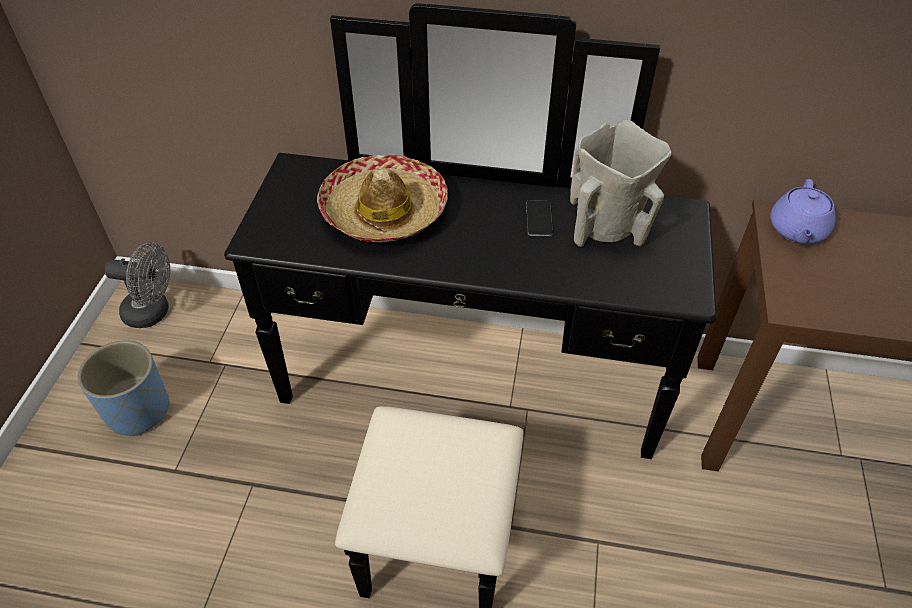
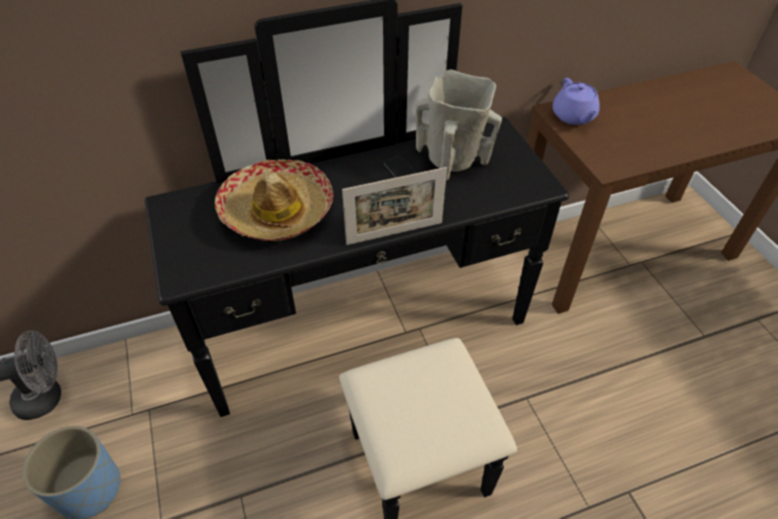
camera: 30 degrees left, 0 degrees up
(481, 280) = (394, 233): none -> picture frame

